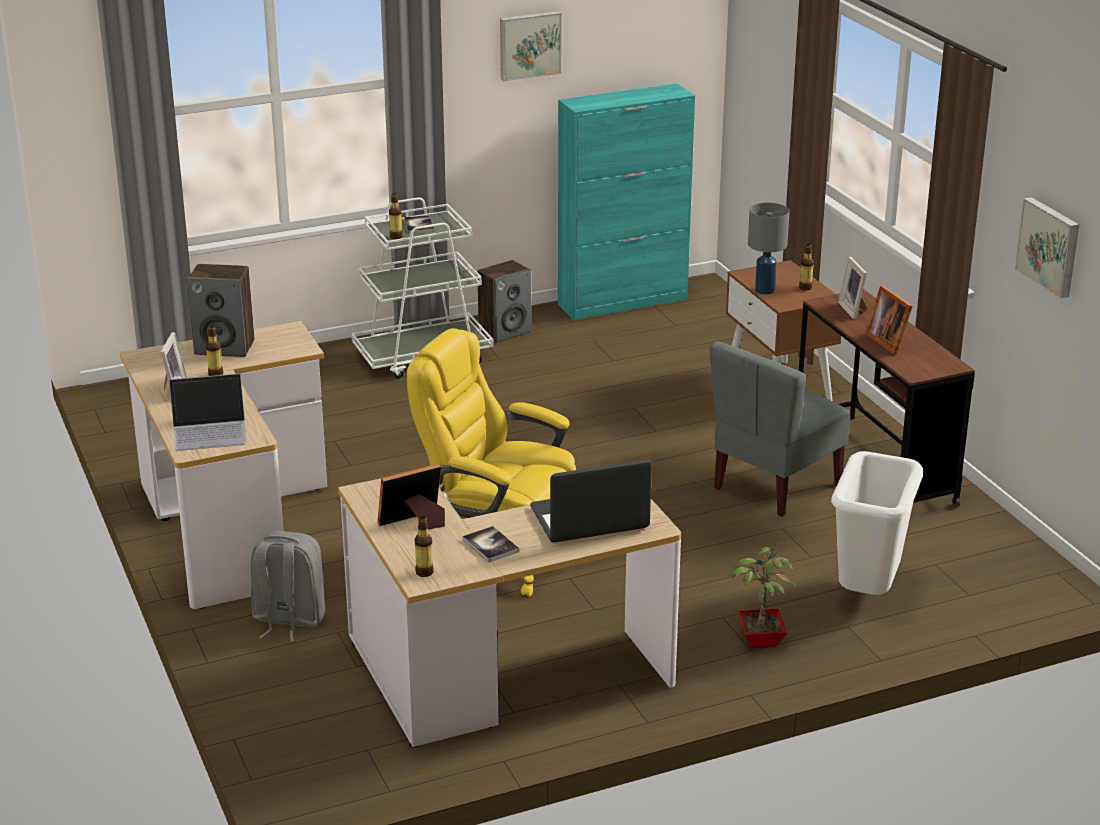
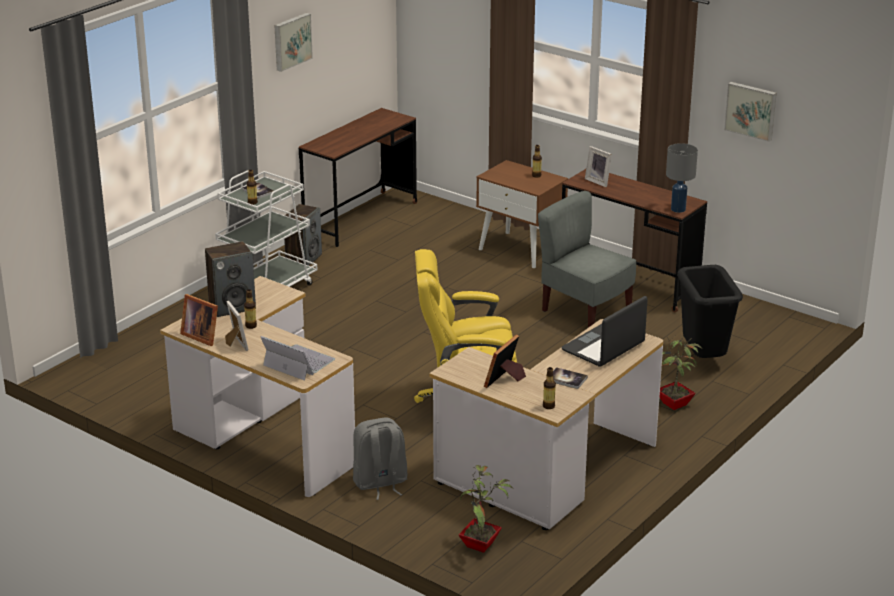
camera: 30 degrees left, 0 degrees up
(210, 430) = (298, 362): laptop -> laptop turned 105 degrees counterclockwise
(314, 738) = (481, 546): none -> potted plant
(623, 301) = (360, 218): turquoise cabinet -> brown desk
(764, 291) = (514, 183): grey table lamp -> grey table lamp (678, 209)
(775, 485) = (585, 311): grey chair -> grey chair turned 120 degrees clockwise
(867, 594) = (703, 359): white trash can -> black trash can
(888, 341) = (641, 196): picture frame -> picture frame (201, 336)

